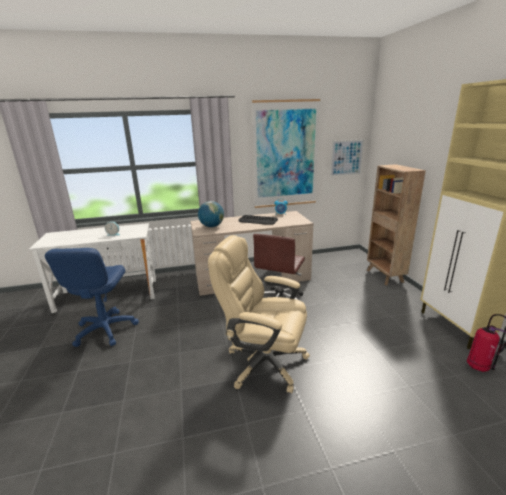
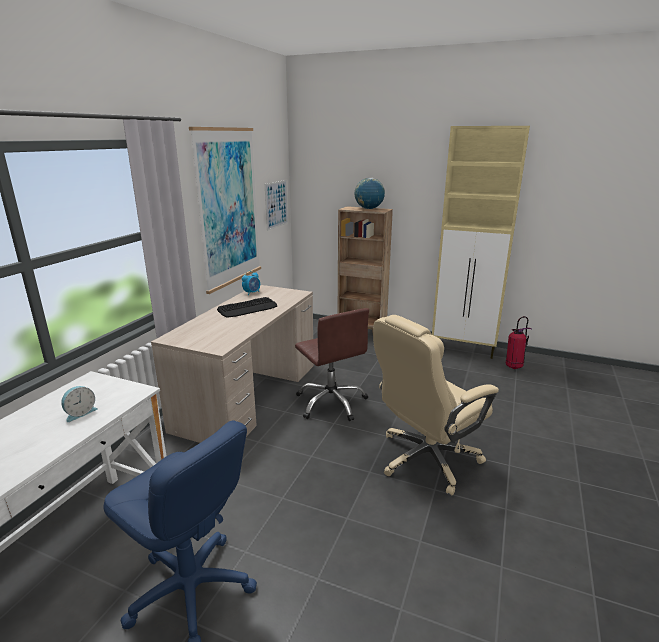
camera: 55 degrees left, 0 degrees up
(212, 226) = (211, 336): globe -> globe (369, 209)

